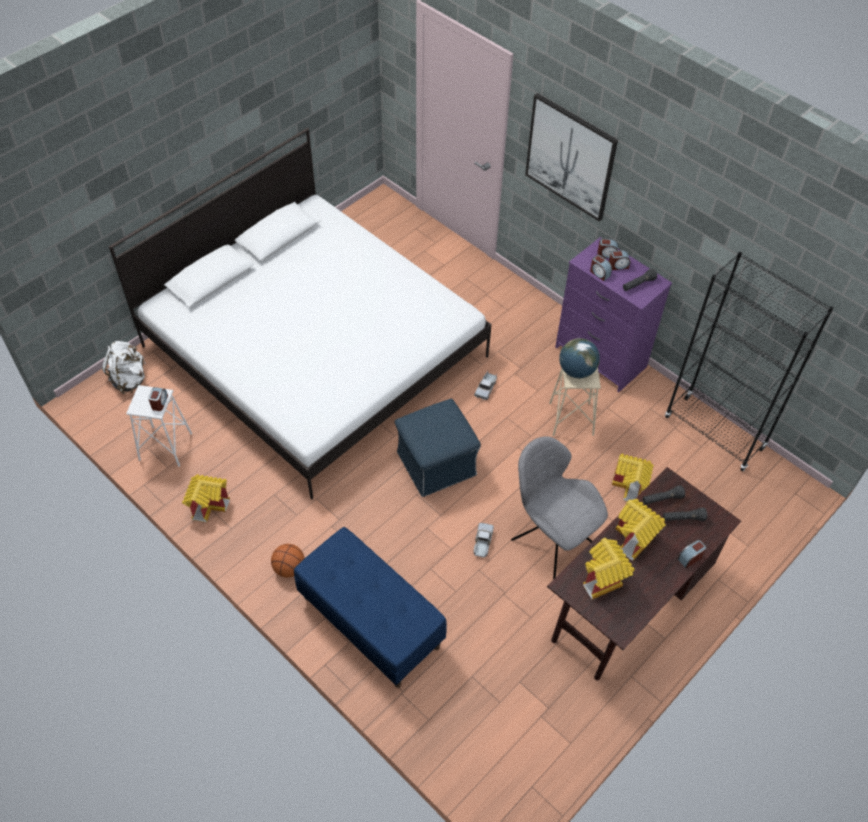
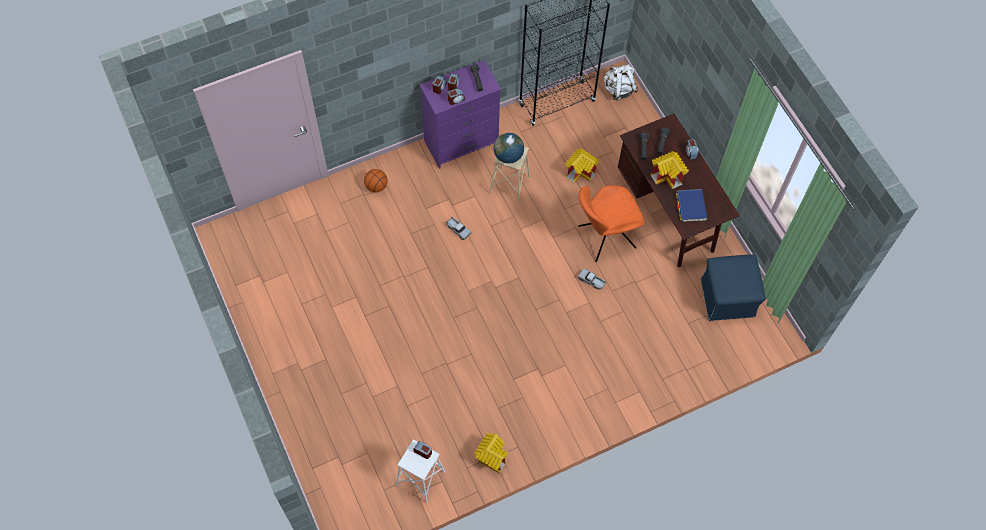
camera: 70 degrees left, 10 degrees up
(129, 380) = (336, 494): white backpack -> white backpack (618, 90)
(289, 568) = (567, 414): basketball -> basketball (376, 186)
(315, 351) = (368, 339): white bed -> none
(370, 622) = (628, 373): blue bench -> none
(435, 464) = (514, 288): blue ottoman -> blue ottoman (727, 298)
(551, 540) = (604, 237): grey chair -> orange chair
(570, 157) = (375, 64): picture -> none
(603, 581) = (691, 206): toy house -> blue book

